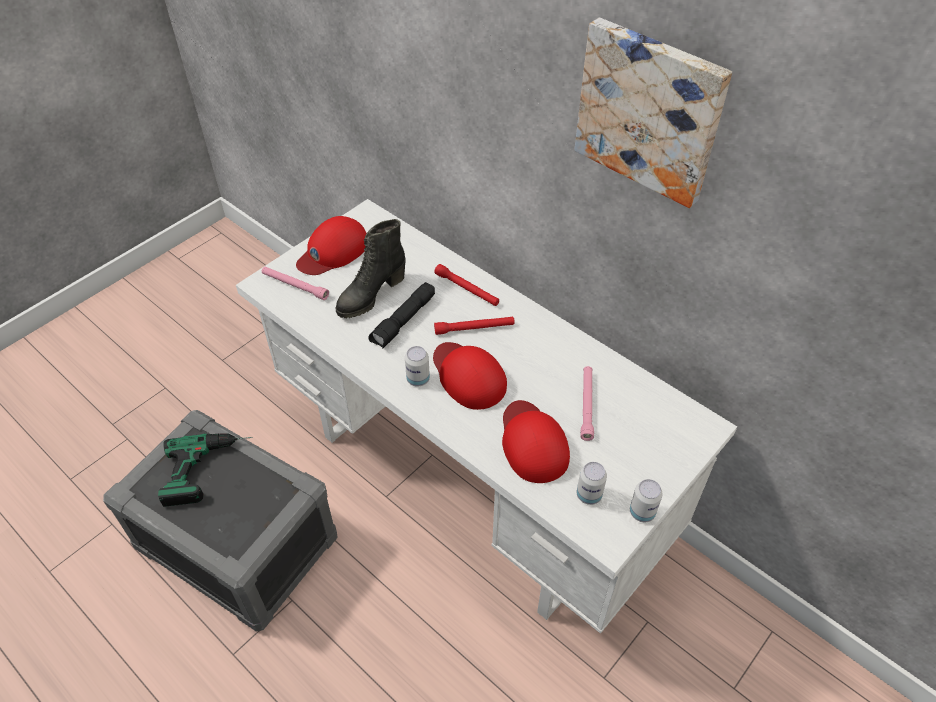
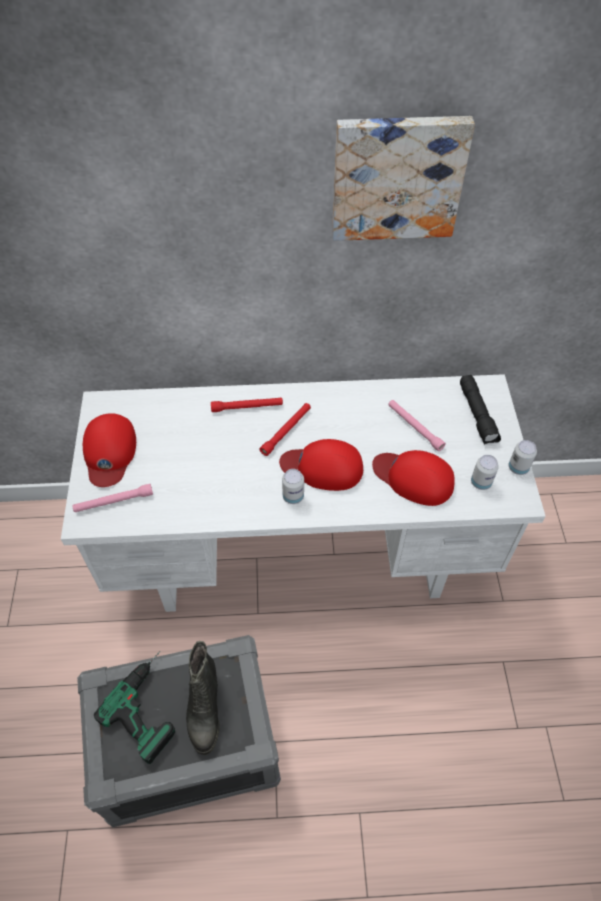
camera: 45 degrees left, 5 degrees up
(371, 295) = (183, 463): black boot -> black boot (204, 709)
(404, 321) = (232, 464): black flashlight -> black flashlight (478, 415)

